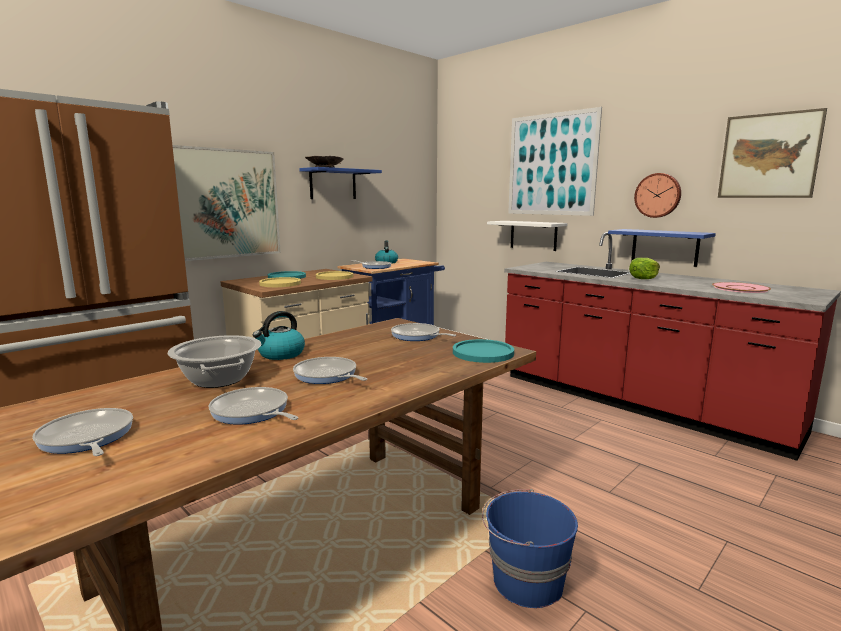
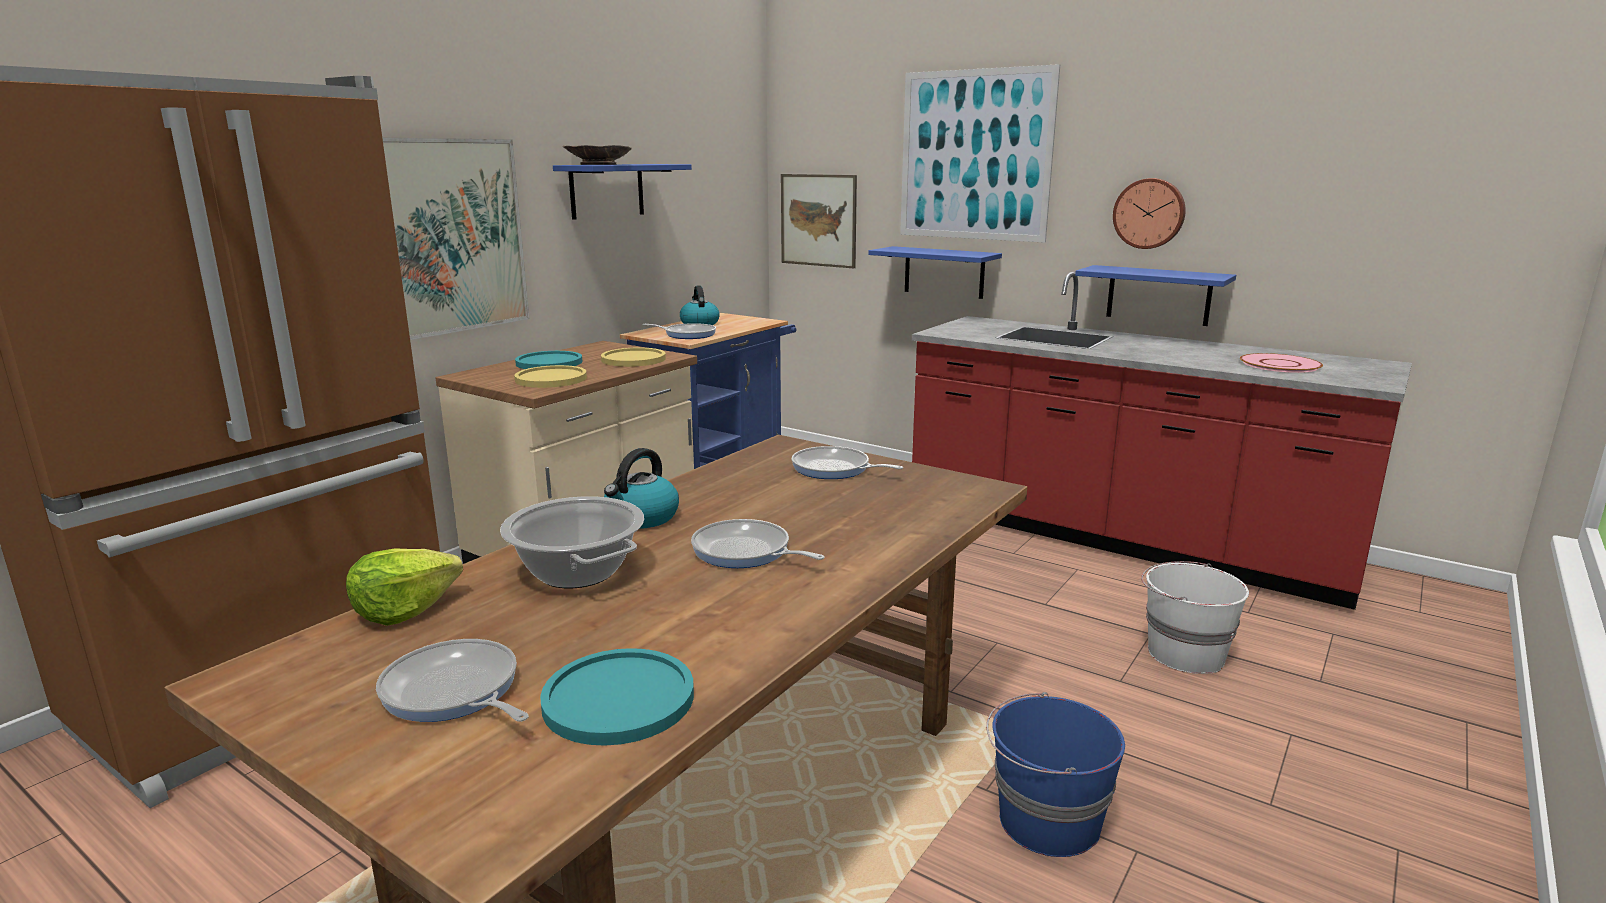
camera: 10 degrees left, 5 degrees up
(252, 412) = (678, 625): frying pan -> none
(483, 352) = (952, 494): turquoise plate -> turquoise plate (618, 699)
(533, 235) = (944, 272): white shelf -> blue shelf
(644, 278) = (1135, 348): lettuce -> lettuce (404, 609)
(660, 478) = (1183, 653): none -> white bucket
(768, 156) = (1316, 159): picture -> picture (818, 220)

